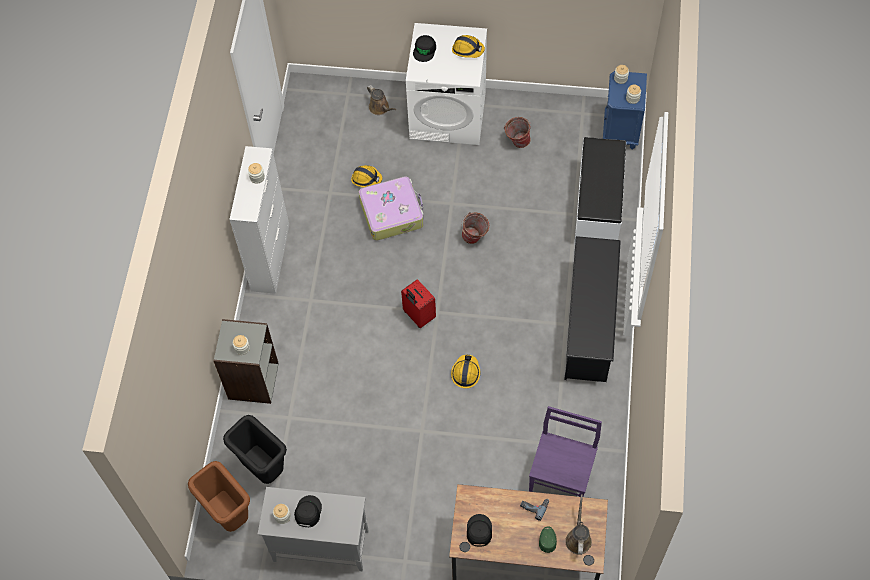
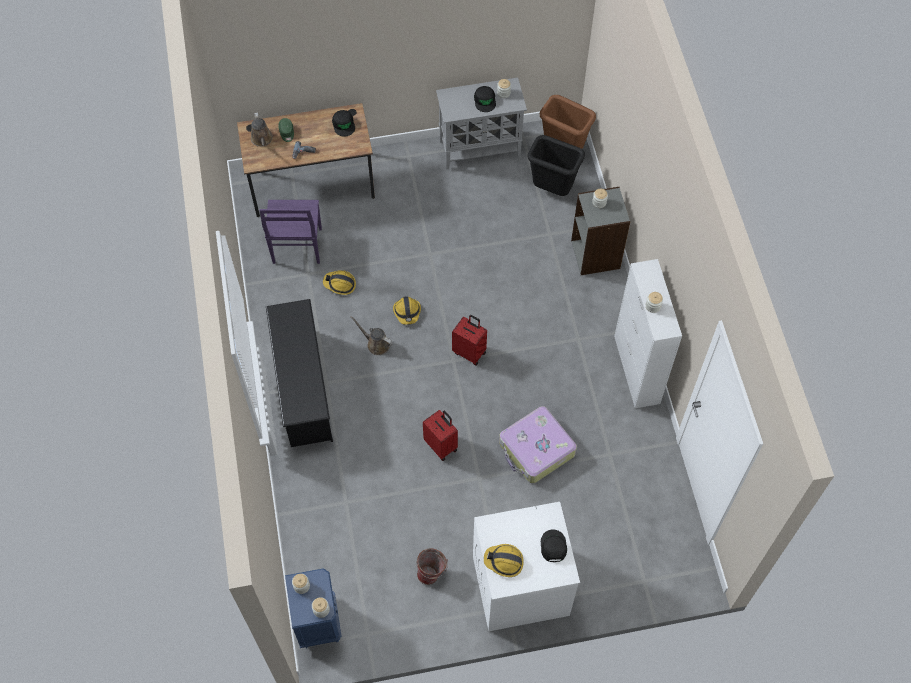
camera: 160 degrees right, 0 degrees up
(366, 179) = (578, 480): hard hat -> hard hat (340, 284)
(380, 108) = (600, 573): brown watering can -> brown watering can (376, 344)
(475, 239) = (441, 445): bucket -> red suitcase
(598, 206) = (322, 518): white bench -> none

